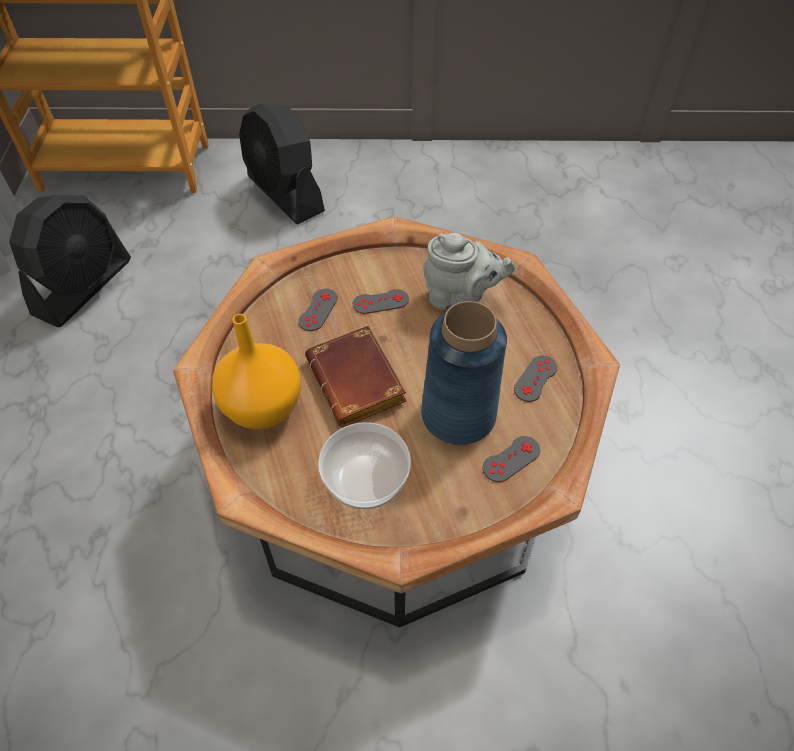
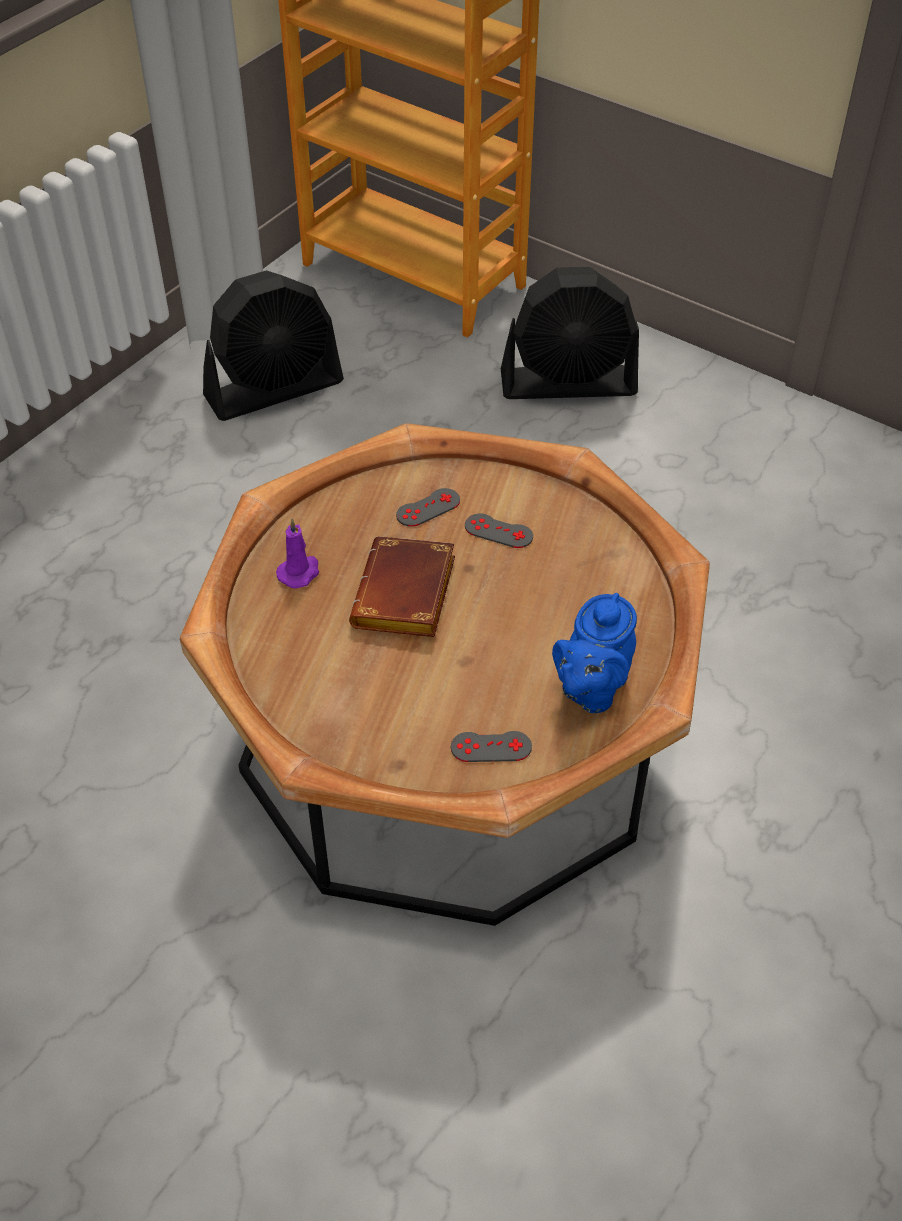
camera: 35 degrees right, 5 degrees down
(264, 407) = (300, 572): orange vase -> purple candle
(285, 194) = (569, 383): black fan -> black fan turned 90 degrees counterclockwise
(364, 479) = (334, 685): bowl -> none
(458, 414) = (477, 678): blue vase -> none
(460, 298) = (587, 570): grey teapot -> none
(535, 378) = (591, 689): grey game controller -> blue teapot

